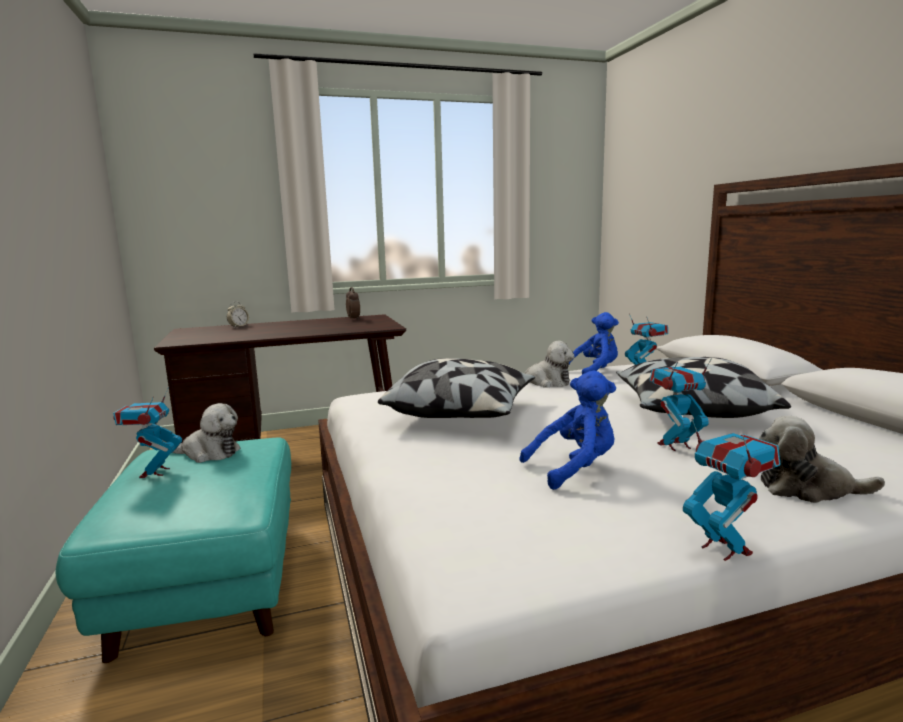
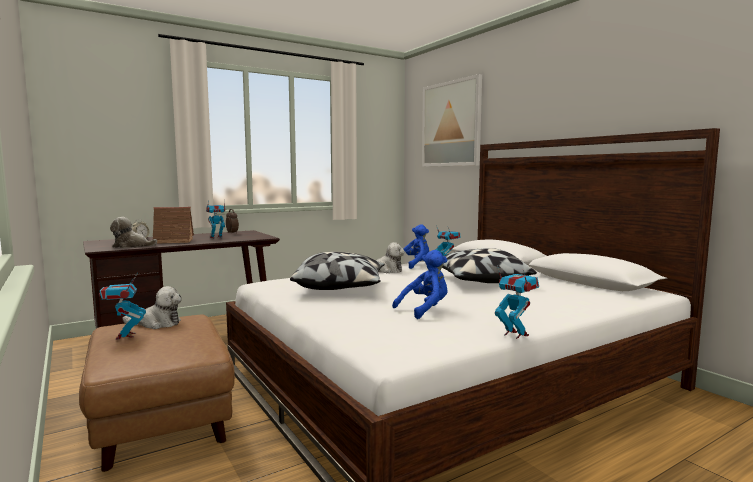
camera: 15 degrees left, 5 degrees down
(209, 583) = (160, 420): turquoise ottoman -> brown ottoman
(268, 331) = (171, 241): none -> toy house
(671, 155) = (451, 124): none -> picture
(674, 445) = (477, 296): toy robot -> toy robot (216, 237)
(808, 489) = (550, 310): plush toy -> plush toy (131, 246)

